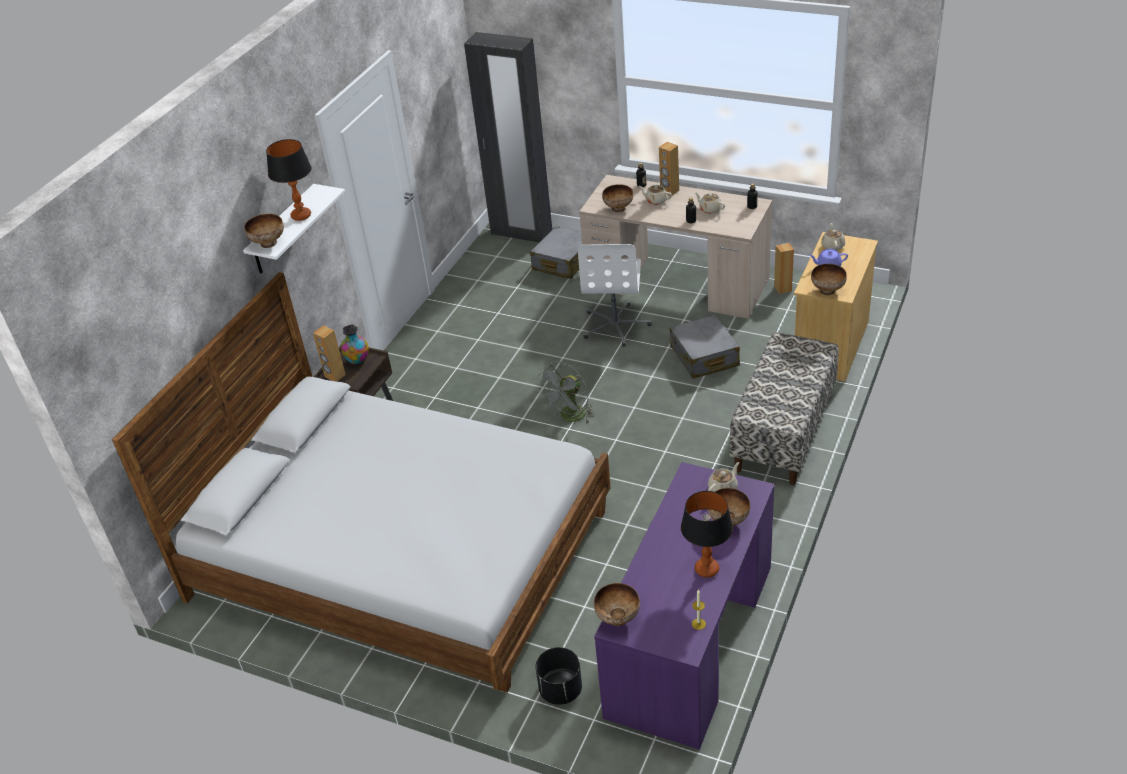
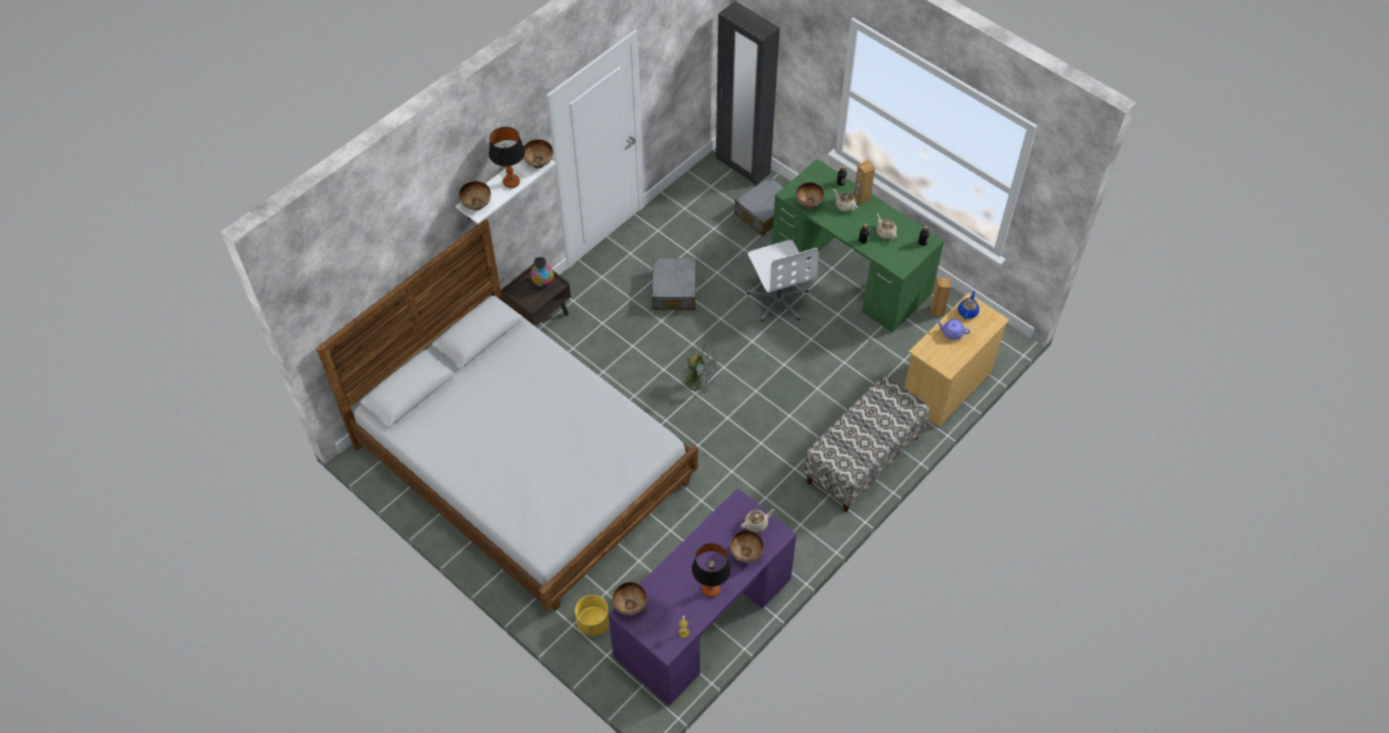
camera: 15 degrees right, 15 degrees up
(335, 376) = (520, 292): brown speaker -> none
(561, 690) = (593, 623): black planter -> yellow planter
(570, 418) = (700, 383): grey fan -> grey fan turned 120 degrees counterclockwise
(615, 325) = (778, 300): white office chair -> white office chair turned 45 degrees counterclockwise
(677, 283) = (850, 272): beige desk -> green desk
(704, 356) = (836, 359): grey suitcase -> grey suitcase (674, 291)
(828, 290) = (937, 359): bowl -> bowl (539, 163)
(832, 245) = (968, 311): beige teapot -> blue teapot

